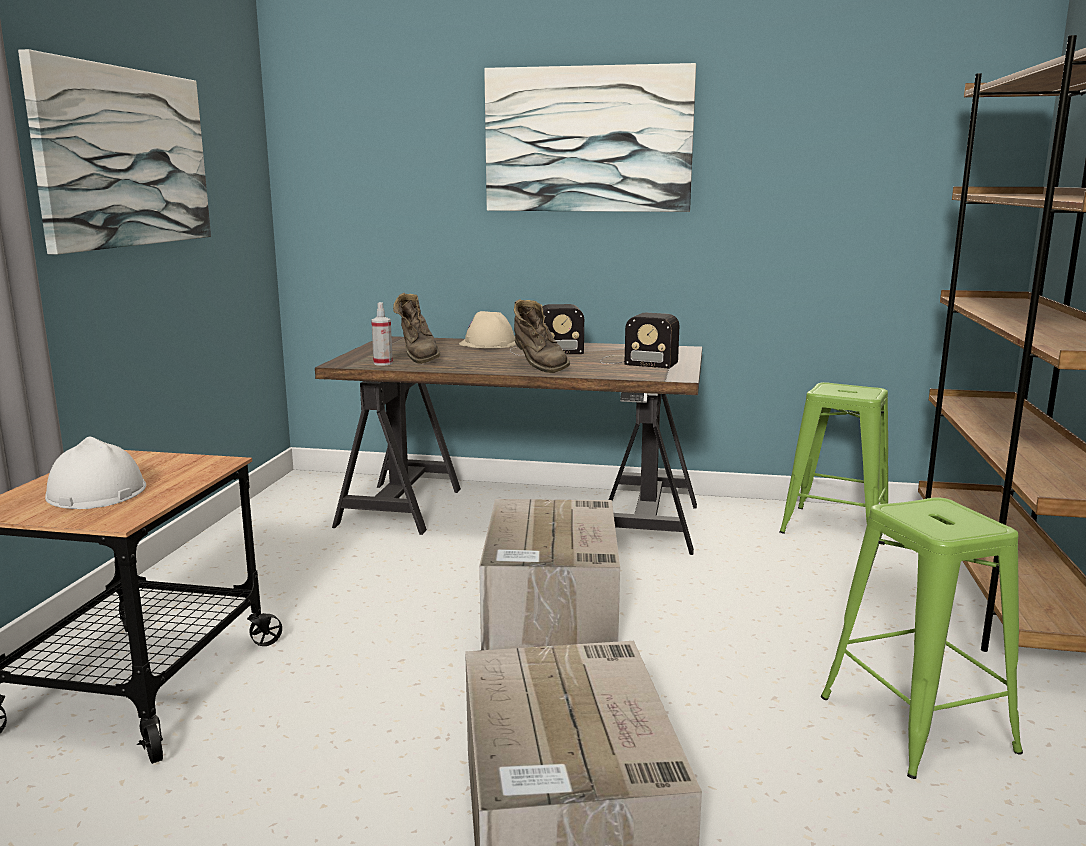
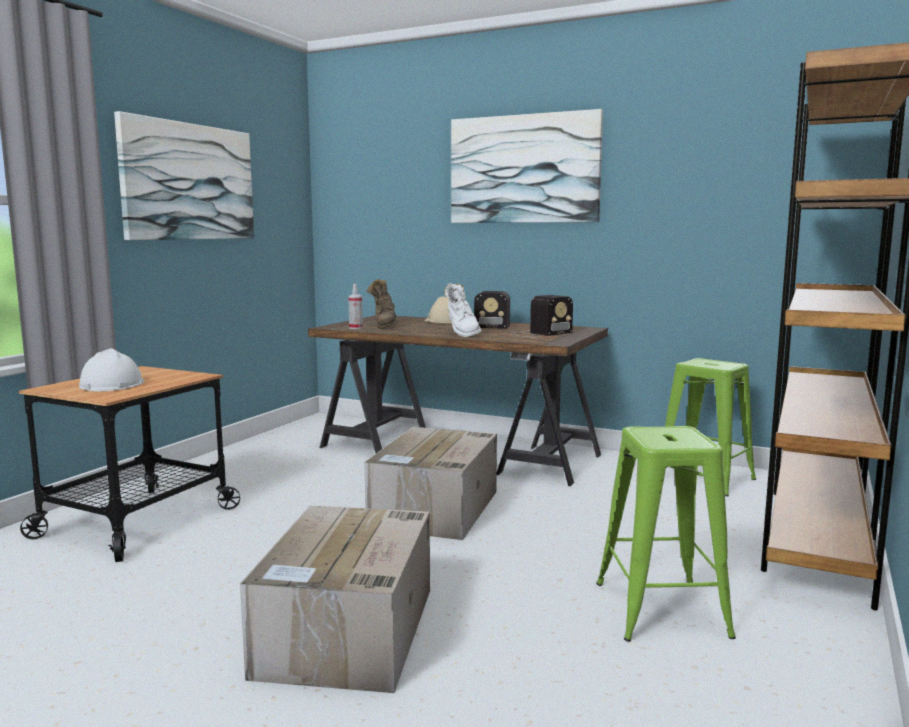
camera: 15 degrees right, 5 degrees down
(538, 366) = (461, 333): brown boot -> white boot
(635, 361) = (539, 333): radio -> radio turned 75 degrees counterclockwise

